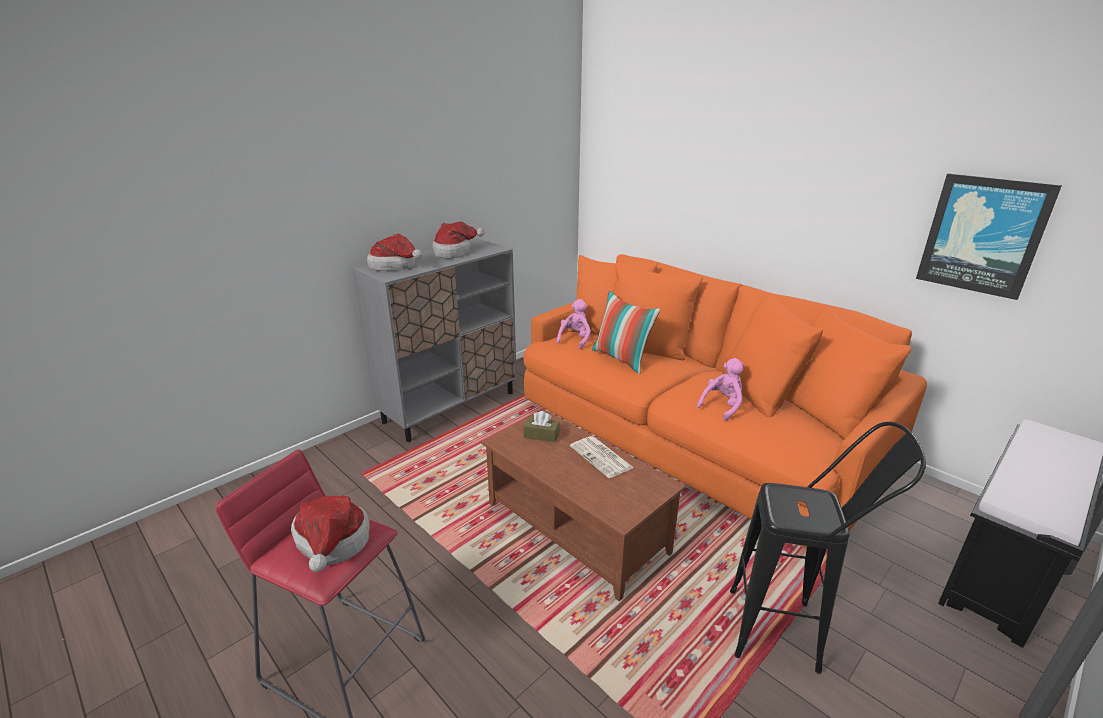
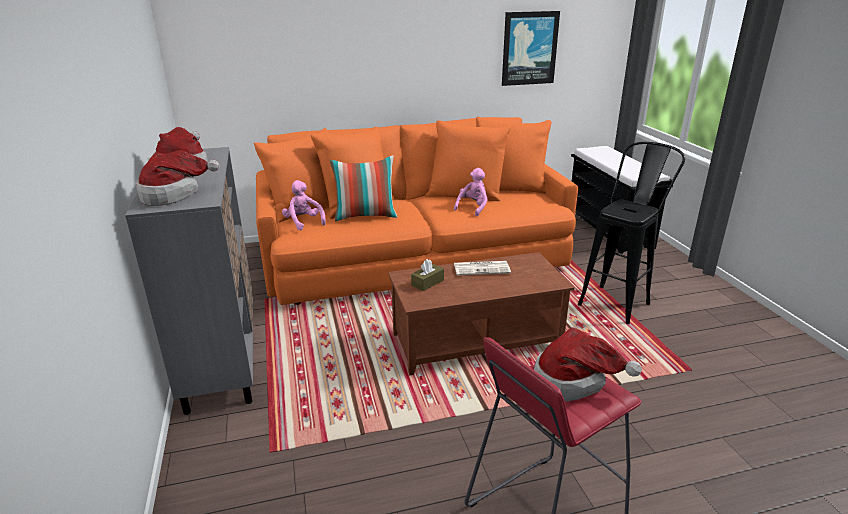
camera: 60 degrees left, 0 degrees up
(722, 406) = (473, 208): pink plush toy -> pink plush toy turned 45 degrees clockwise

